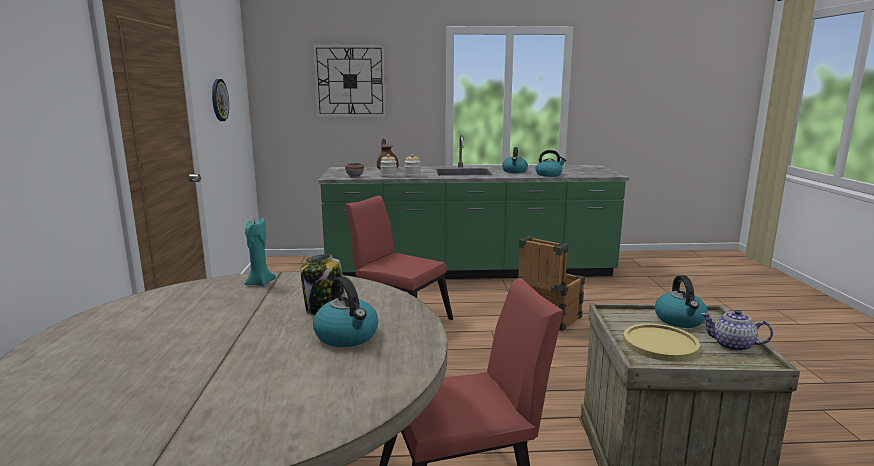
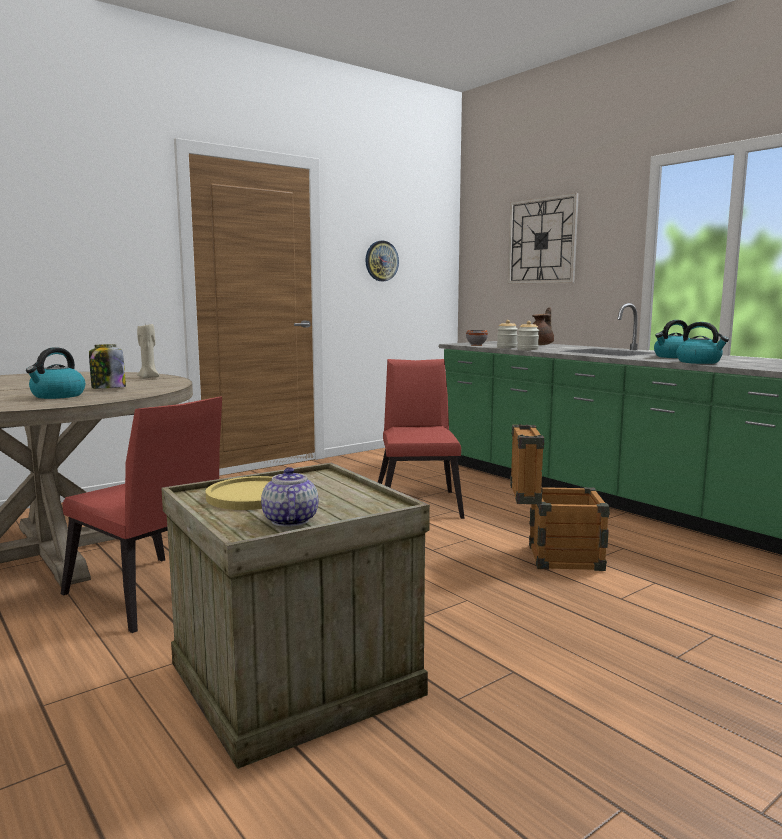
camera: 55 degrees right, 5 degrees down
(259, 283) = (149, 377): turquoise candle -> beige candle
(680, 320) = (344, 497): kettle -> none

